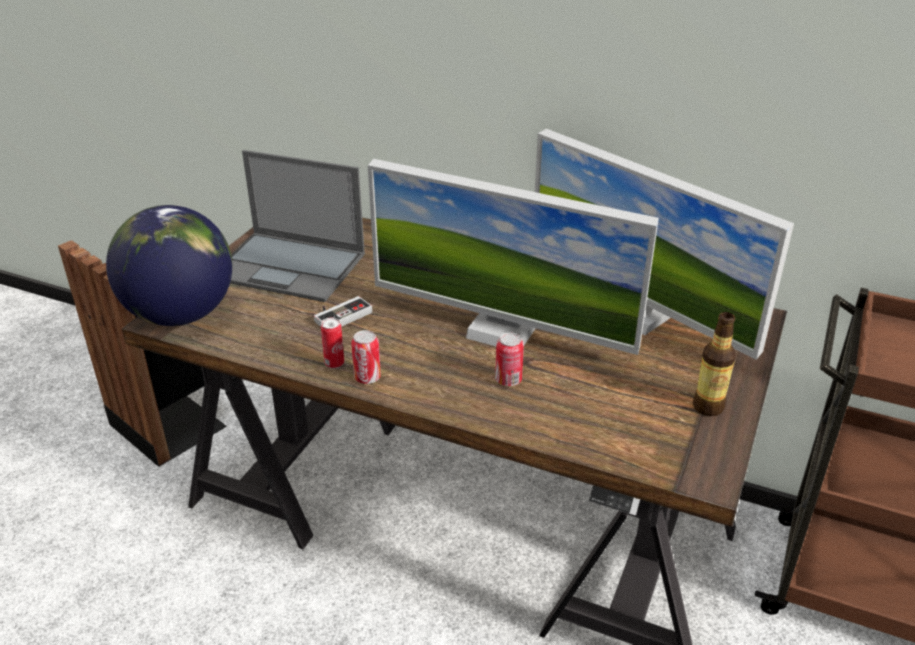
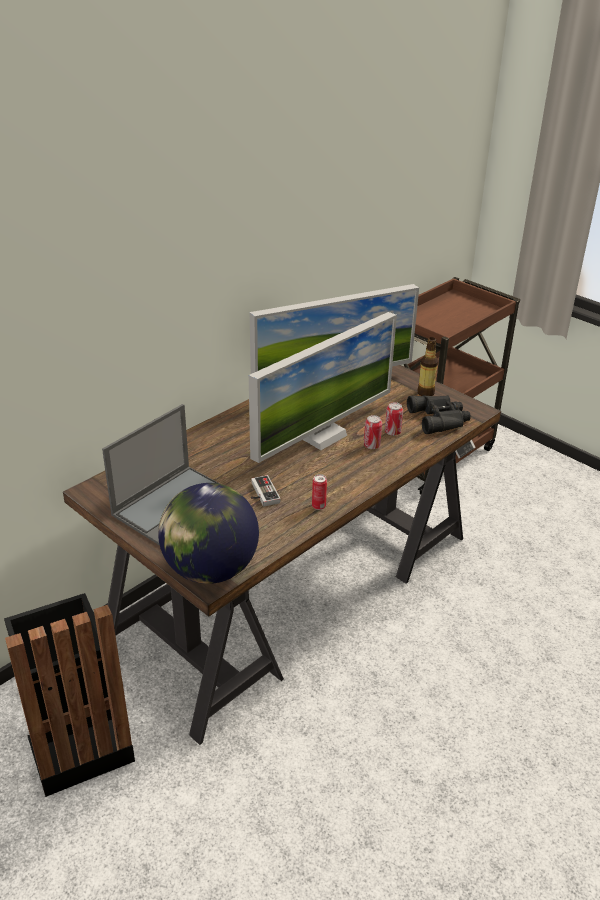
camera: 70 degrees left, 0 degrees up
(367, 378) = (341, 496): can -> can (392, 432)
(641, 437) = (440, 419): none -> black binoculars

